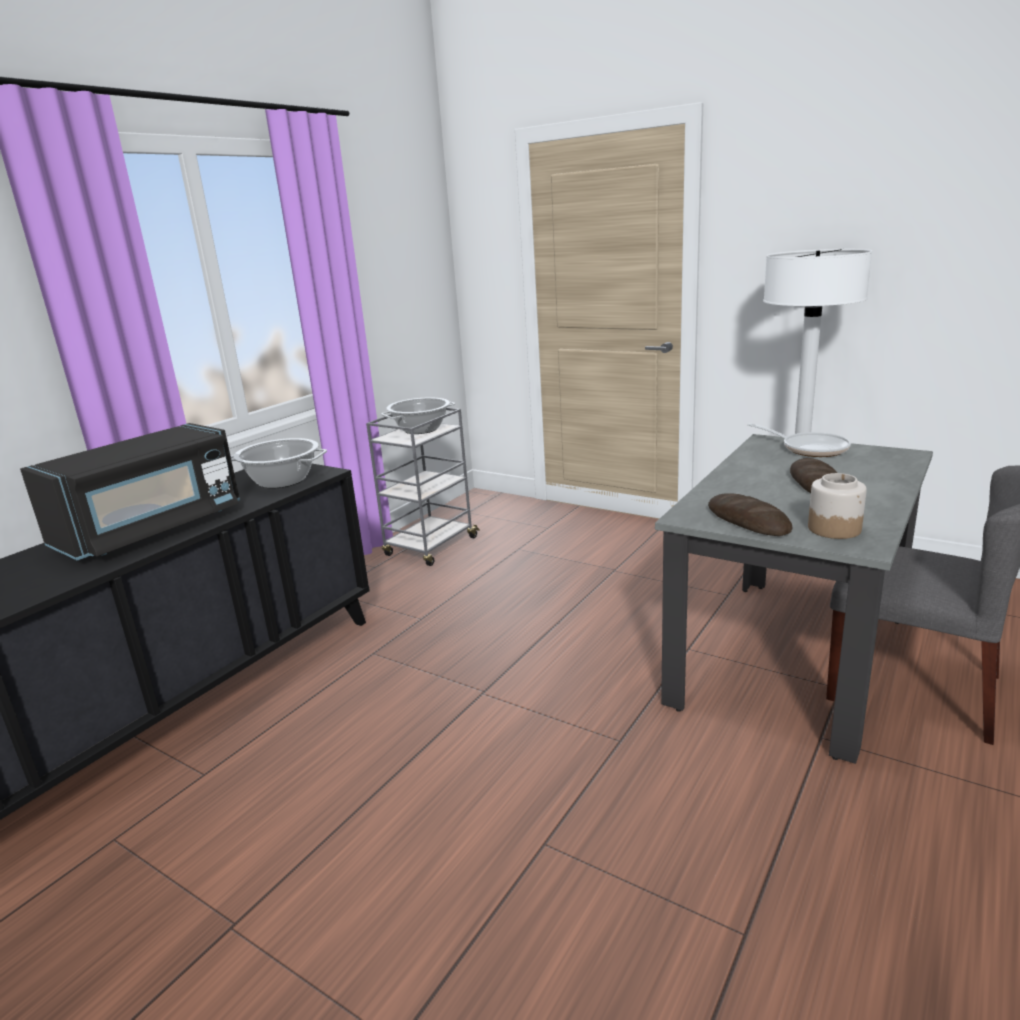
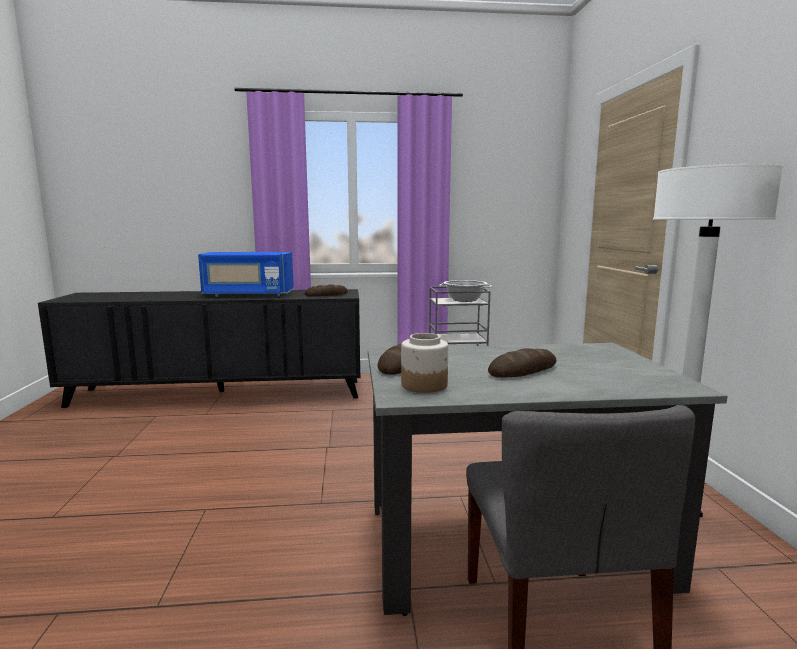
camera: 50 degrees right, 10 degrees down
(152, 529) = (248, 295): black microwave -> blue microwave
(281, 481) = (326, 294): cooking pot -> bread
(809, 448) = (614, 359): frying pan -> none

